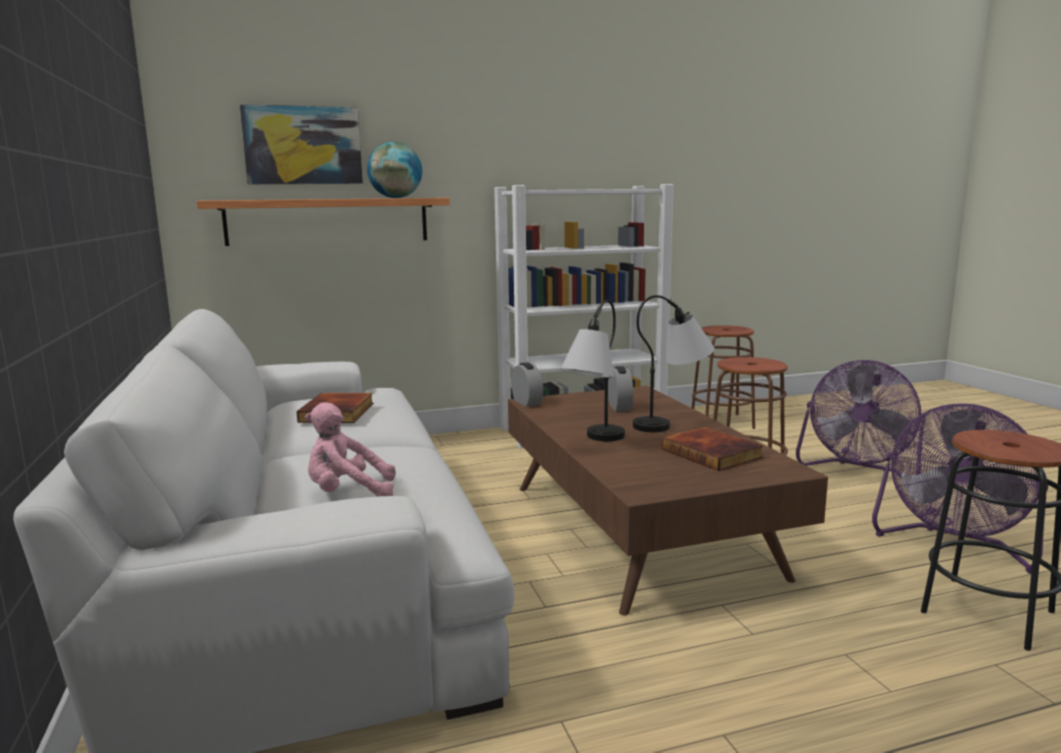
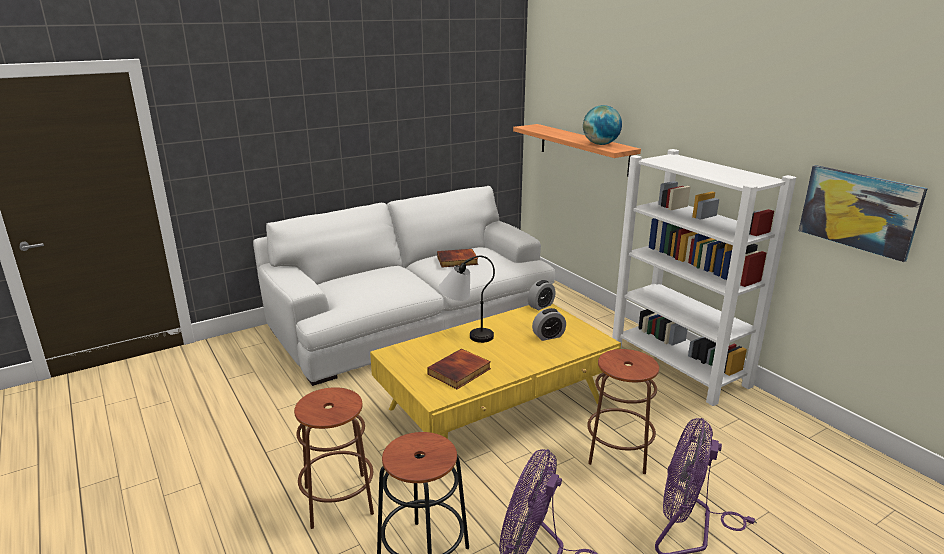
camera: 75 degrees right, 10 degrees up
(303, 145) = (578, 98): picture -> picture (859, 211)
(348, 494) = (349, 286): pink plush toy -> none
(639, 528) = (496, 406): brown coffee table -> yellow coffee table
(673, 424) = (518, 357): table lamp -> none
(721, 422) = (777, 438): brown stool -> brown stool (338, 500)

